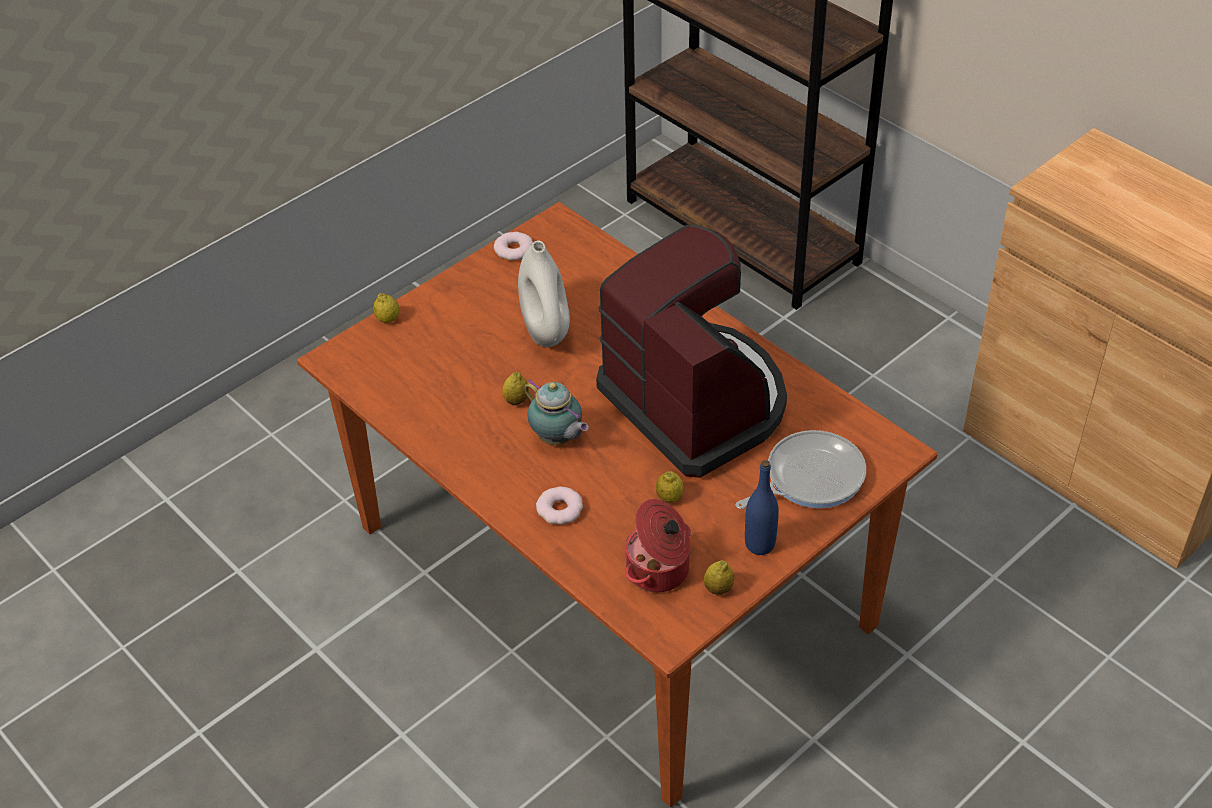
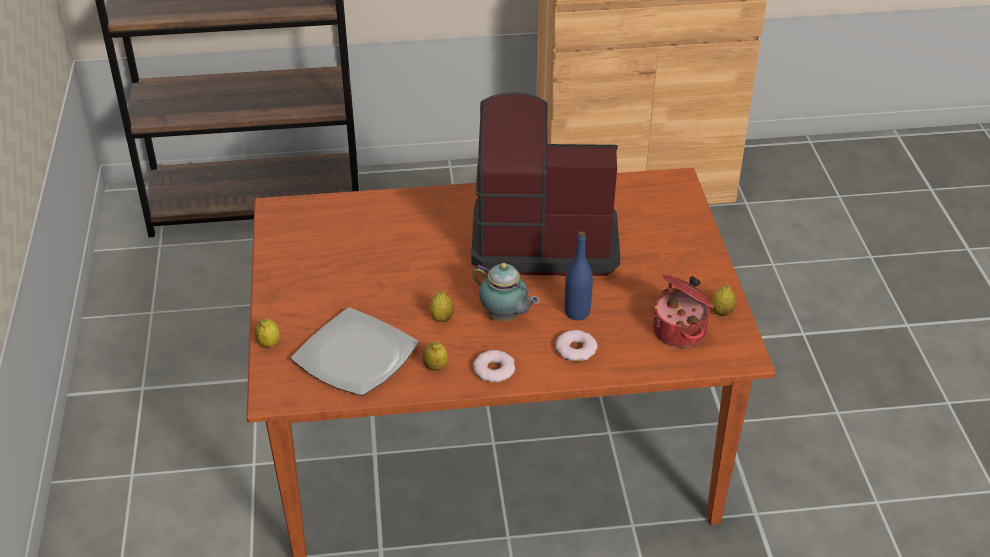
camera: 55 degrees left, 5 degrees down
(418, 377) = (356, 357): none -> plate
(514, 250) = (278, 243): donut -> donut (494, 370)
(546, 331) = (387, 270): white vase -> none
(557, 439) = (505, 317): teapot -> teapot turned 45 degrees clockwise
(669, 497) = (618, 293): lemon -> lemon (435, 367)
(760, 544) = (700, 275): blue bottle -> blue bottle (577, 312)
(809, 477) = (663, 225): frying pan -> none

